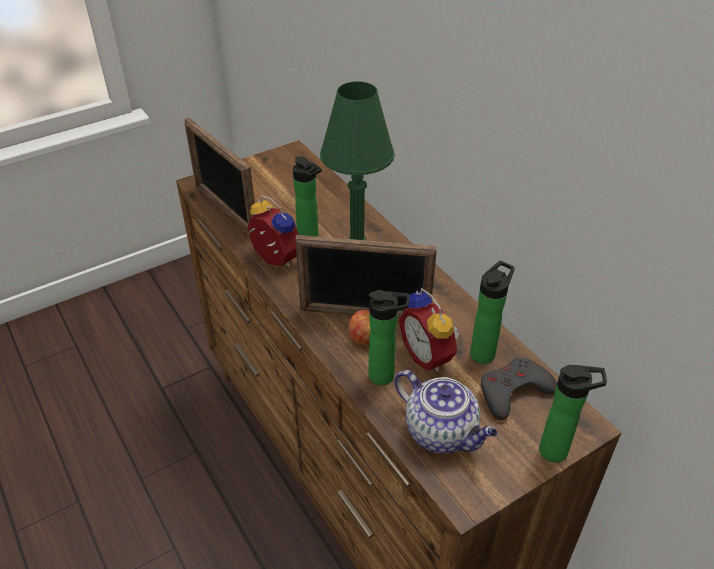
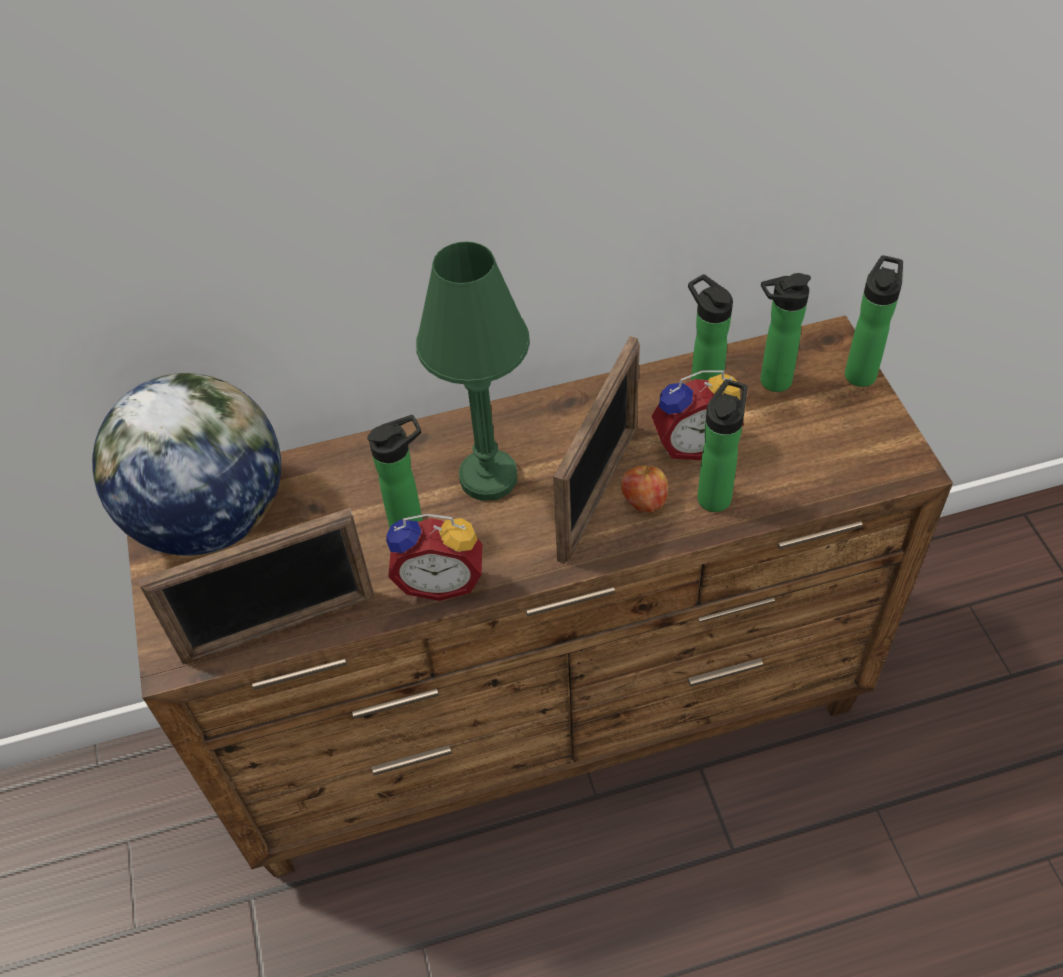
camera: 70 degrees left, 10 degrees up
(273, 260) = (440, 579): alarm clock -> alarm clock turned 150 degrees counterclockwise
(290, 170) = (211, 518): none -> globe
(442, 433) = (817, 462): teapot -> none
(513, 392) = (770, 382): grey game controller -> bottle

